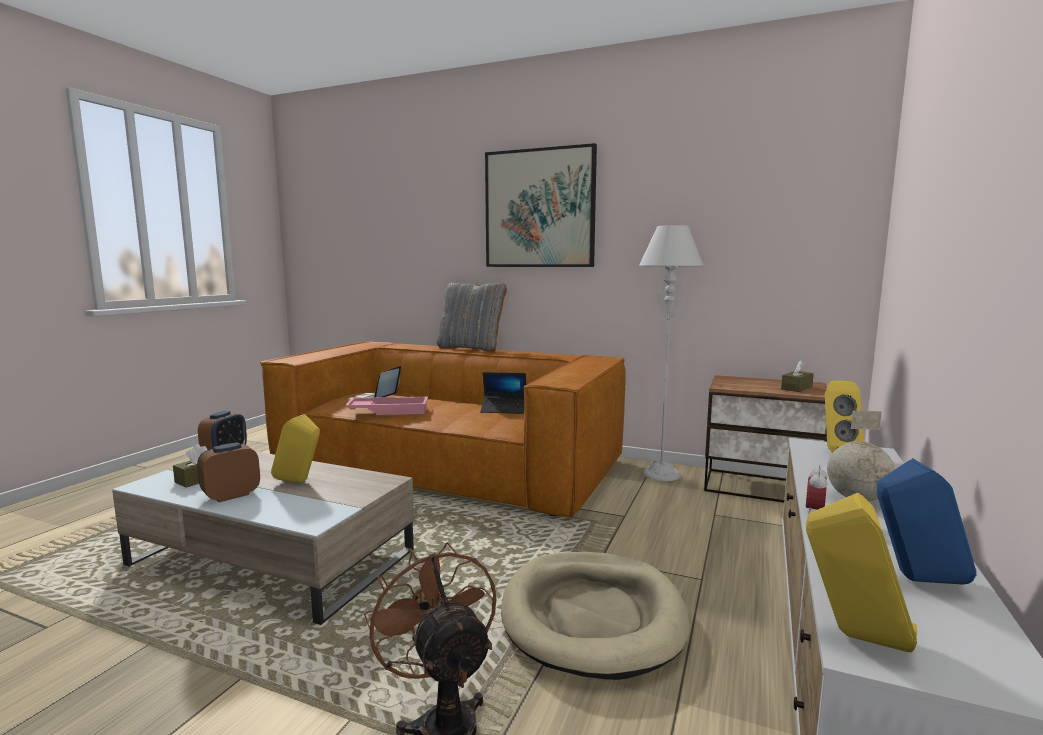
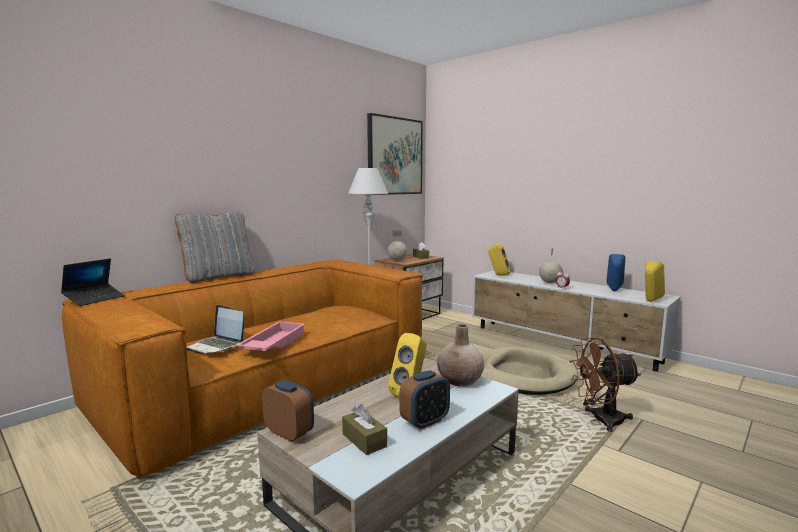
camera: 70 degrees left, 0 degrees up
(231, 495) = (425, 421): alarm clock -> alarm clock turned 105 degrees counterclockwise
(338, 501) = (460, 380): none -> beige vase
(504, 409) = (326, 312): laptop -> laptop (94, 299)
(539, 209) = (262, 146): picture -> picture (395, 156)
(735, 382) = (397, 260): none -> globe

